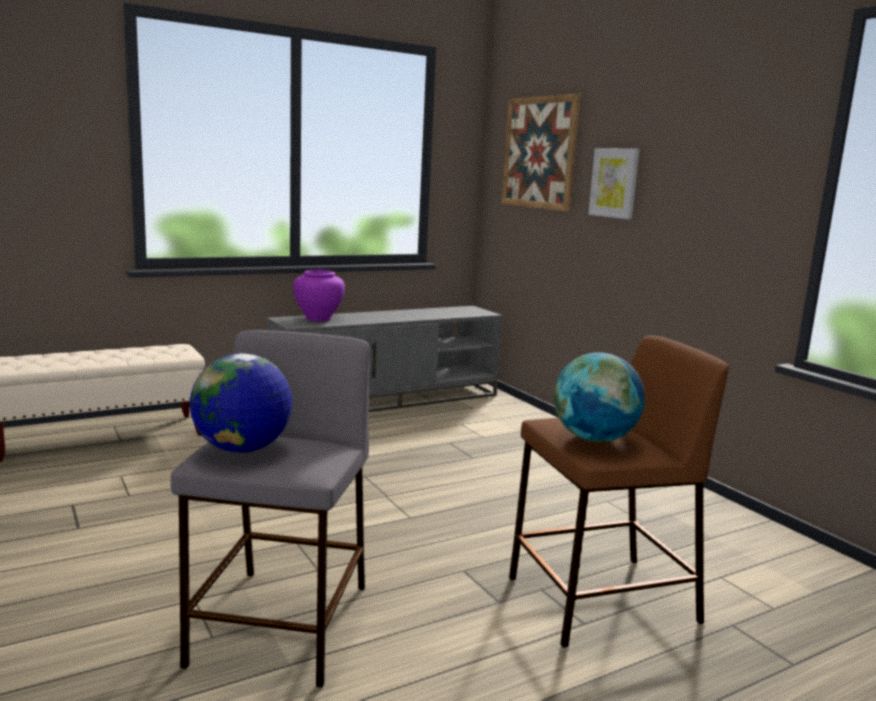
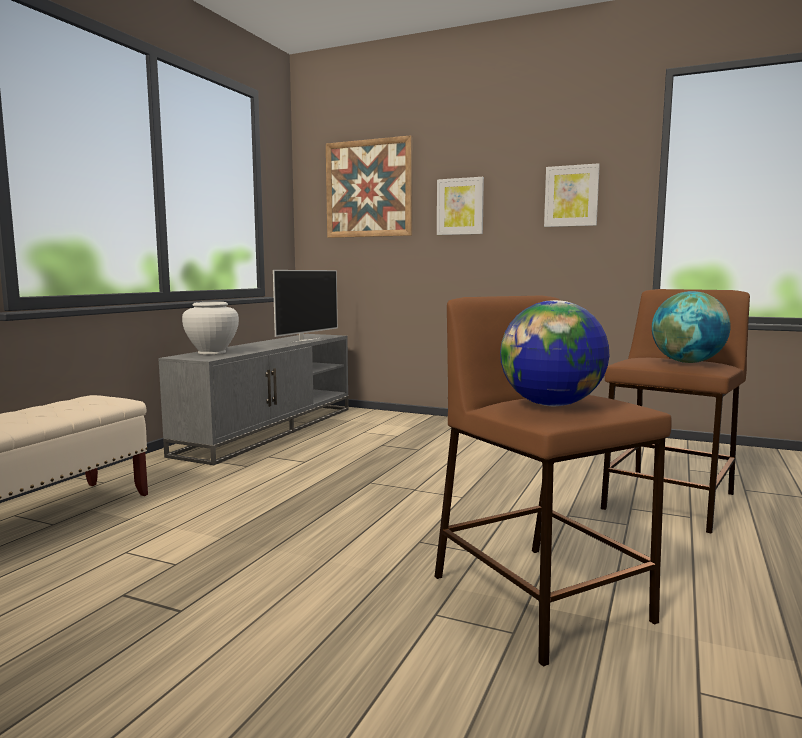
camera: 35 degrees left, 5 degrees down
(281, 625) = (541, 599): grey stool -> brown stool
(318, 318) = (212, 352): purple vase -> white vase
(437, 316) = (305, 340): none -> television
(724, 182) = (571, 196): none -> picture

